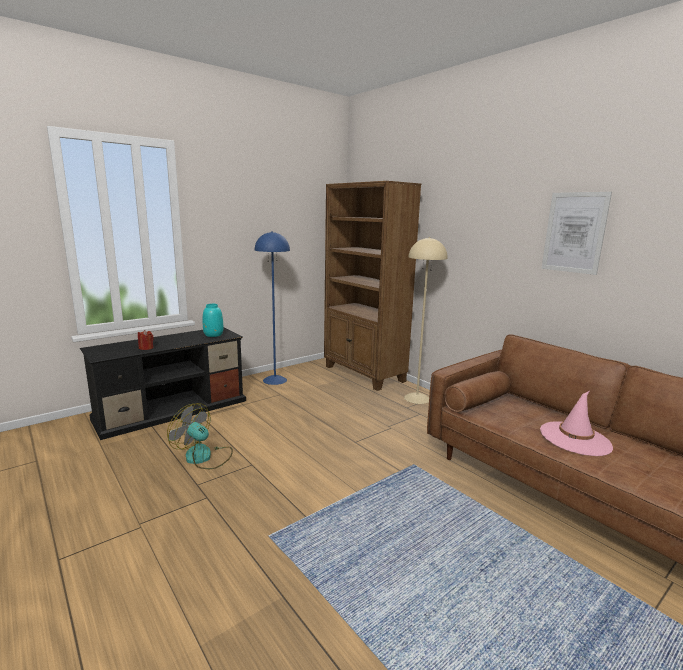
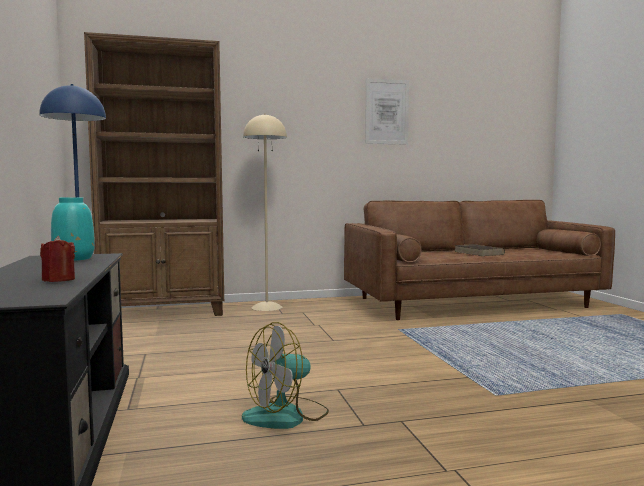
camera: 65 degrees left, 10 degrees down
(575, 439) = (479, 253): pink hat -> brown book

